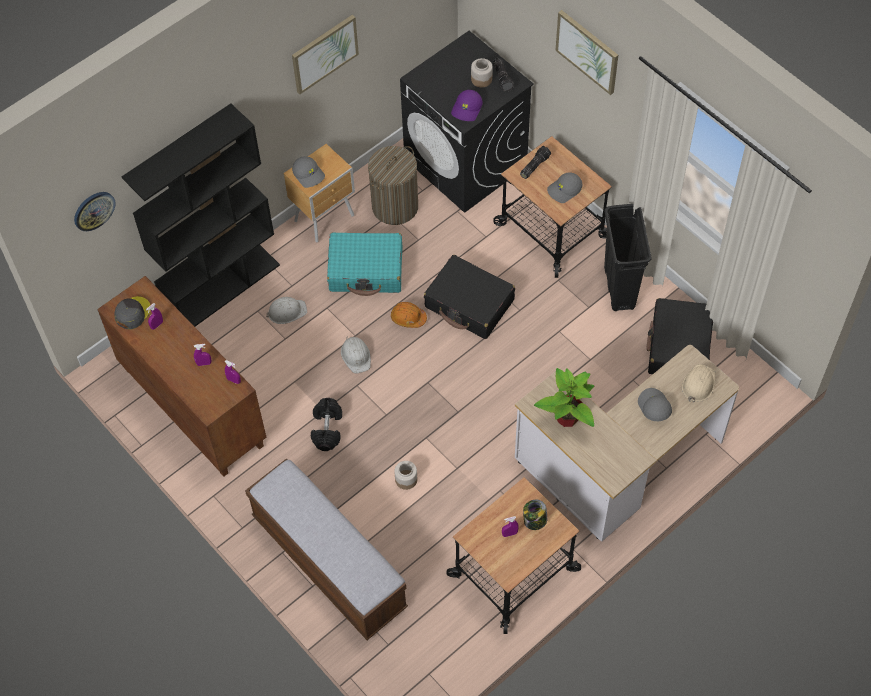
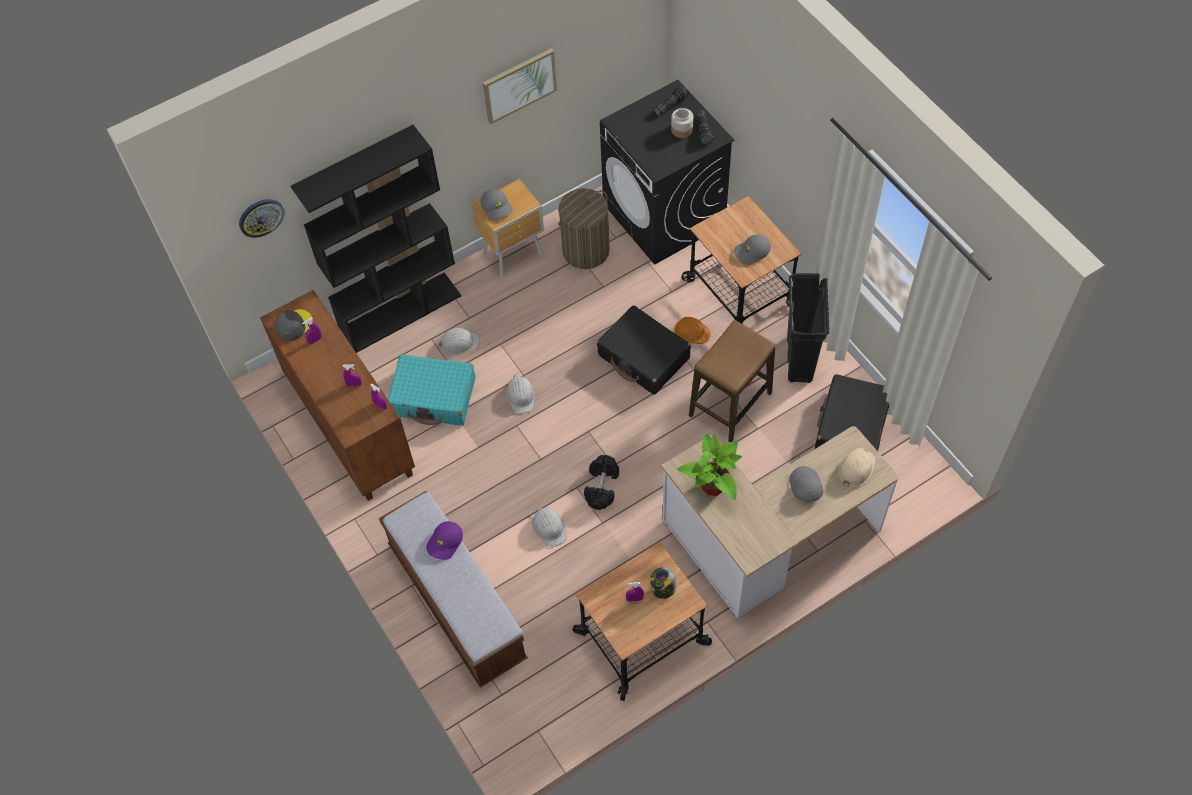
camera: 10 degrees right, 0 degrees up
(327, 429) = (479, 466): black dumbbell -> black dumbbell (601, 487)
(366, 270) = (546, 311): turquoise suitcase -> turquoise suitcase (433, 397)
(406, 479) = (549, 527): jar -> white hard hat
(408, 318) = (579, 364): orange hard hat -> orange hard hat (691, 333)
(467, 109) = (662, 158): purple cap -> purple cap (445, 543)
(534, 165) = (725, 224): flashlight -> flashlight (670, 104)
(560, 339) = (730, 404): none -> stool
(587, 51) = (785, 110): picture -> none

